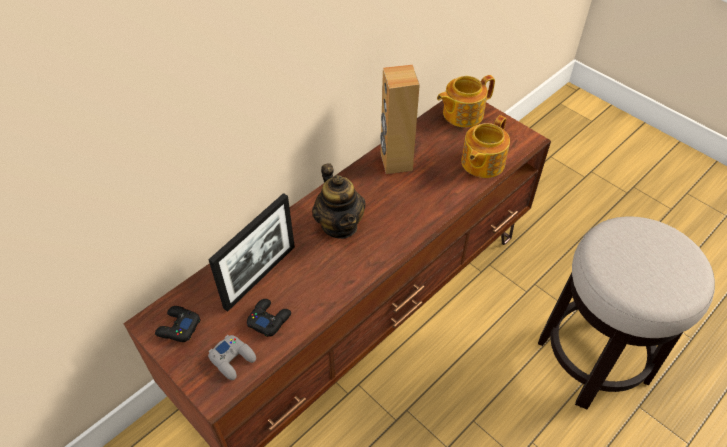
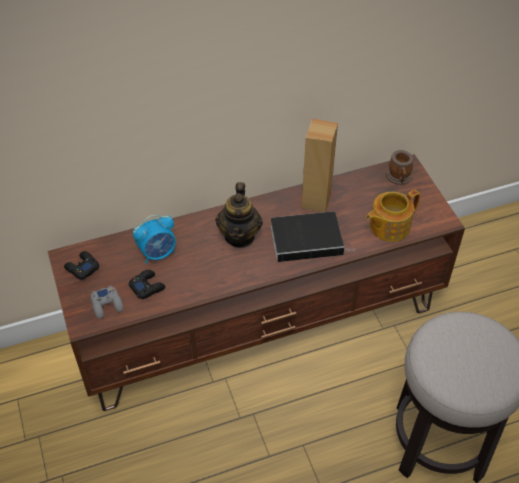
camera: 25 degrees right, 0 degrees up
(260, 276) = (158, 253): picture frame -> alarm clock
(413, 203) = (308, 239): none -> book
(462, 114) = (399, 178): teapot -> mug

